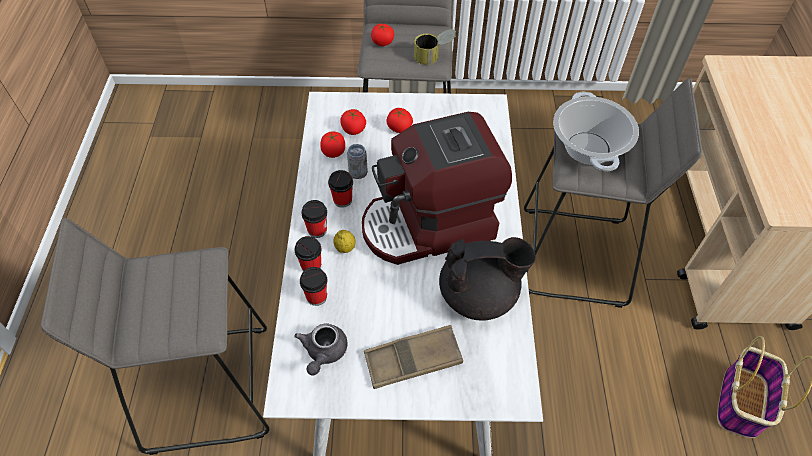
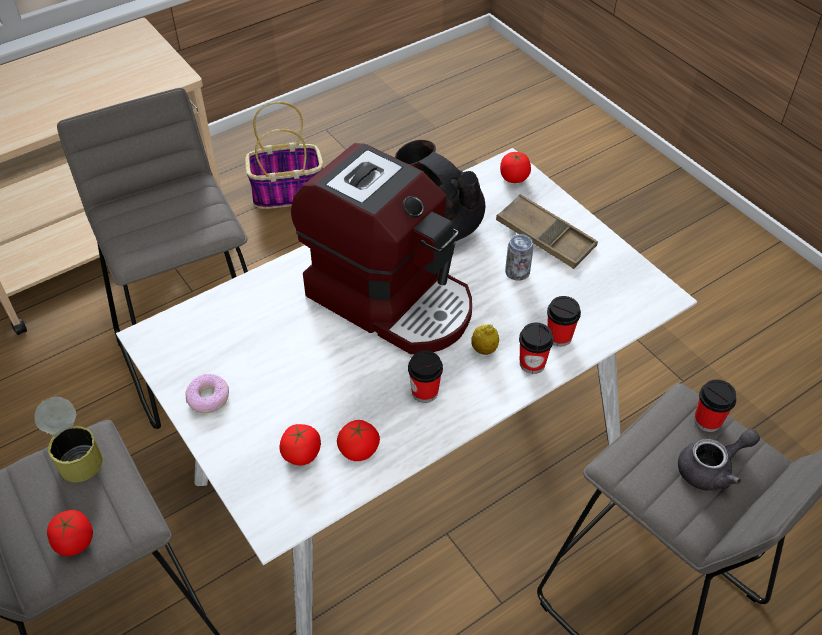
camera: 125 degrees left, 5 degrees down
(317, 230) = (485, 388): cup -> cup (707, 421)
(323, 353) = (604, 296): grey teapot -> grey teapot (712, 469)
(358, 172) = (371, 403): can -> can (517, 272)
(399, 128) = (261, 406): tomato -> tomato (514, 177)
(424, 111) = (209, 398): none -> donut
(588, 148) = (168, 229): cooking pot -> none

